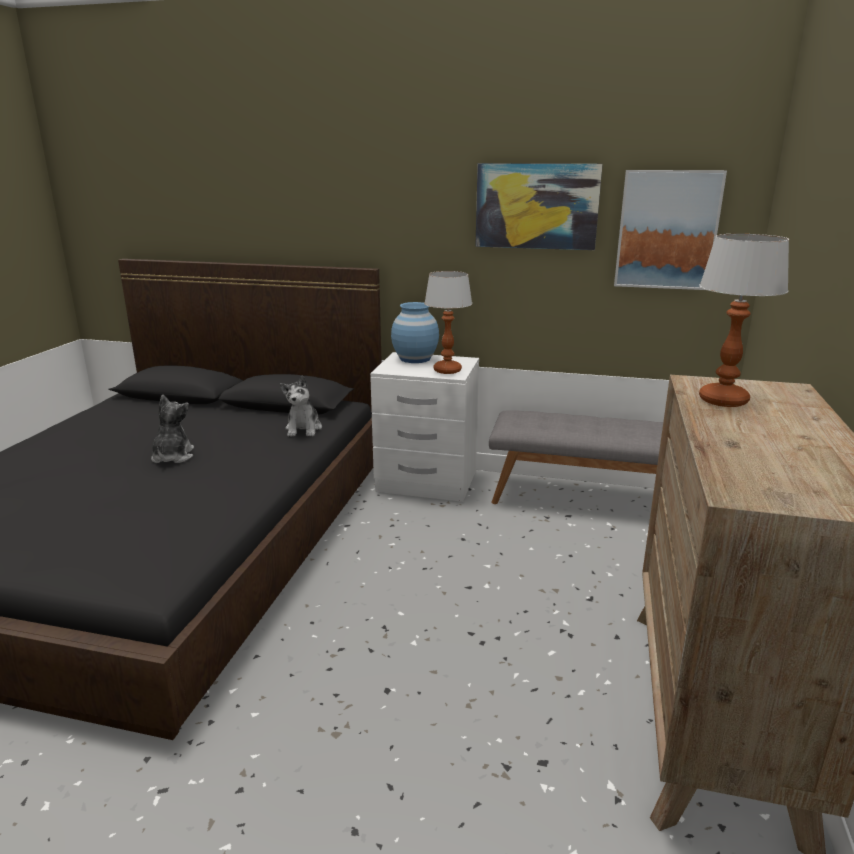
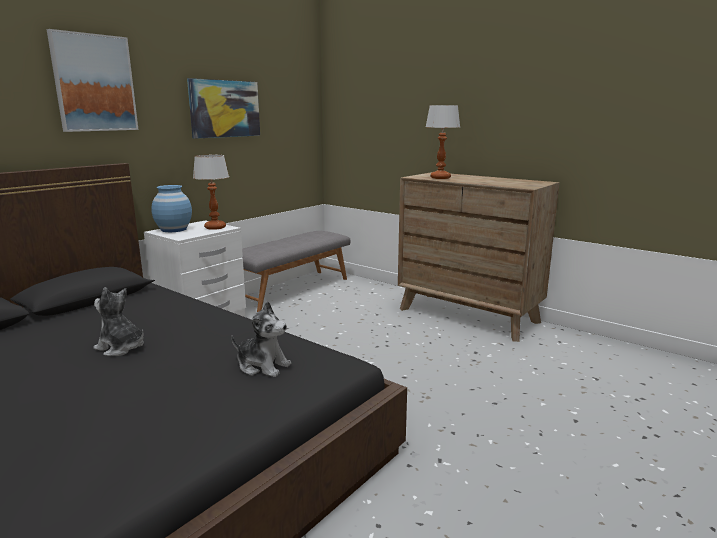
camera: 65 degrees left, 5 degrees down
(304, 429) = (156, 299): plush toy -> plush toy (262, 366)
(667, 230) = (287, 121): picture -> picture (94, 83)

